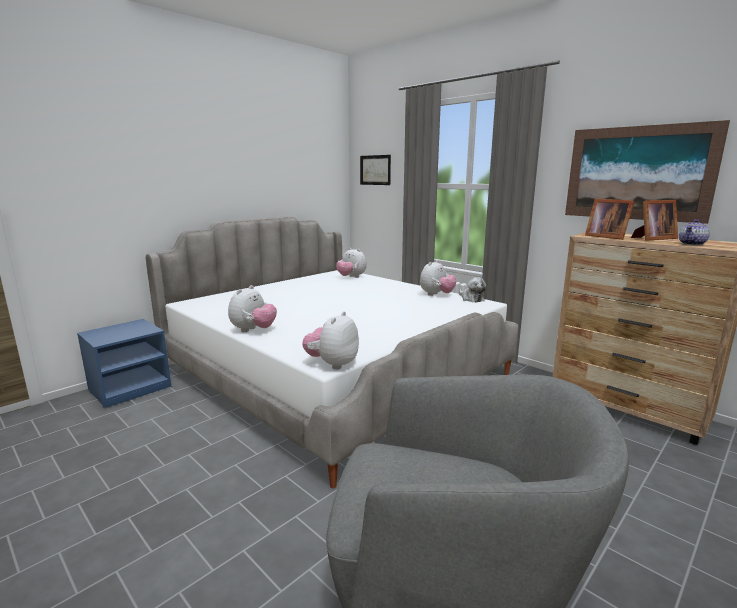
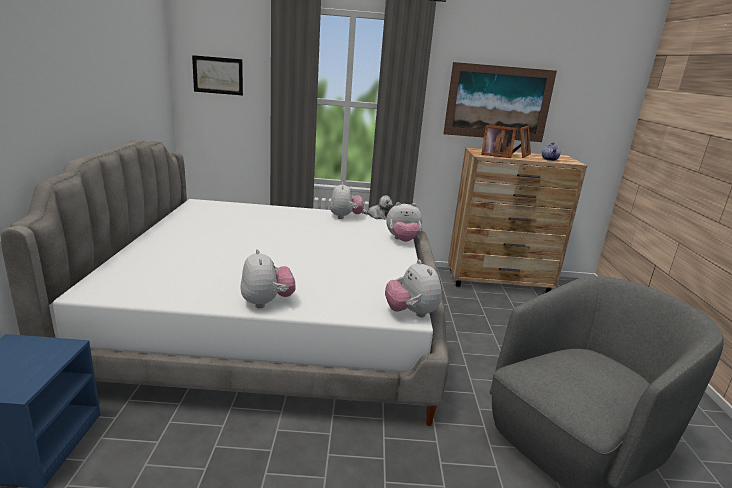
camera: 45 degrees left, 5 degrees up
(351, 277) = (225, 209): plush toy -> plush toy (402, 240)

